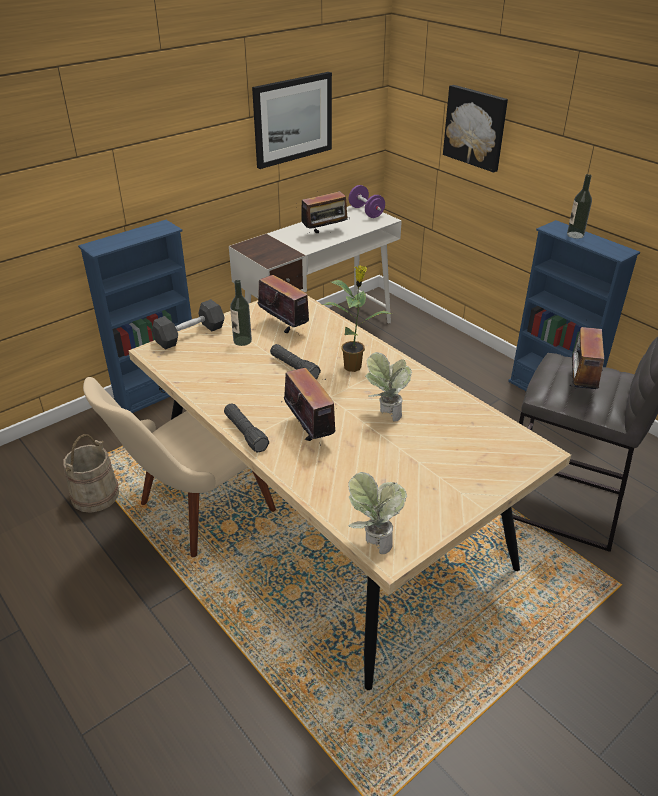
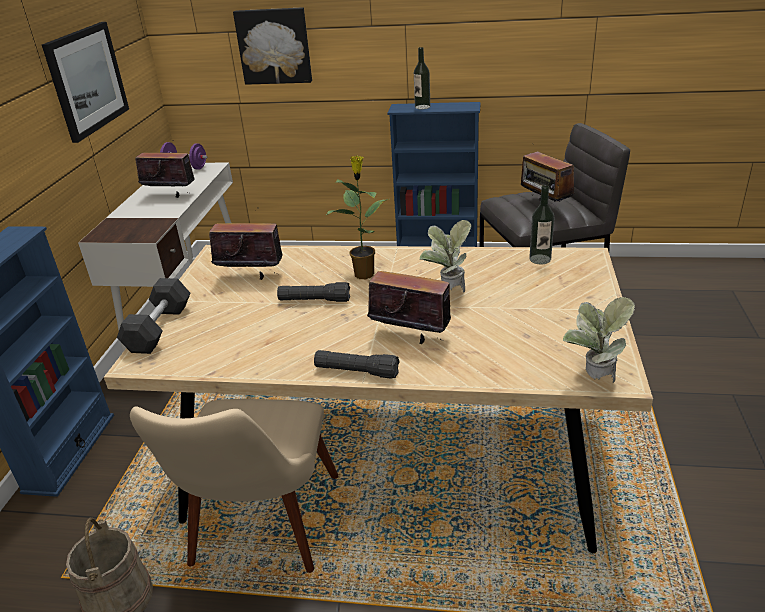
camera: 40 degrees left, 5 degrees down
(242, 341) = (226, 306): bottle -> bottle (540, 259)
(325, 233) = (171, 195): radio -> radio turned 105 degrees counterclockwise

